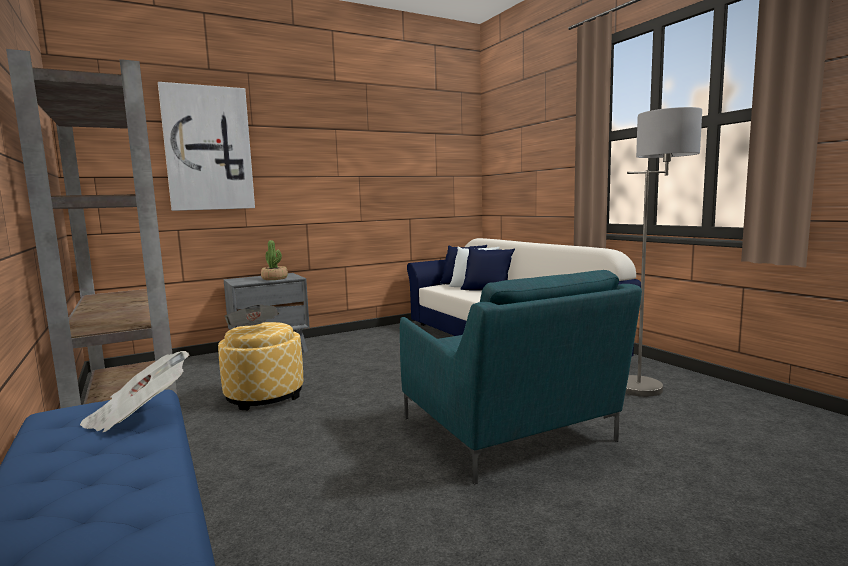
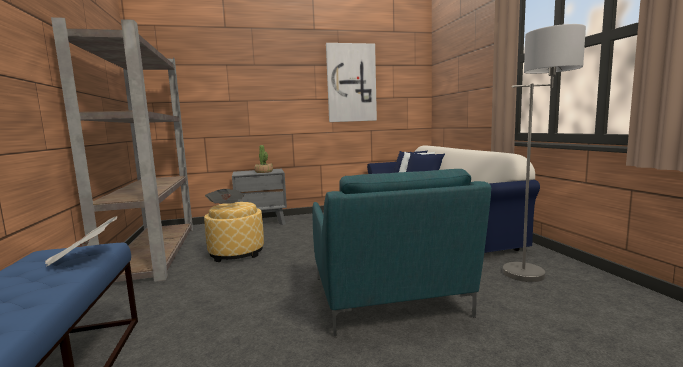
camera: 15 degrees right, 0 degrees up
(208, 148) = (224, 82): picture -> picture (351, 83)

